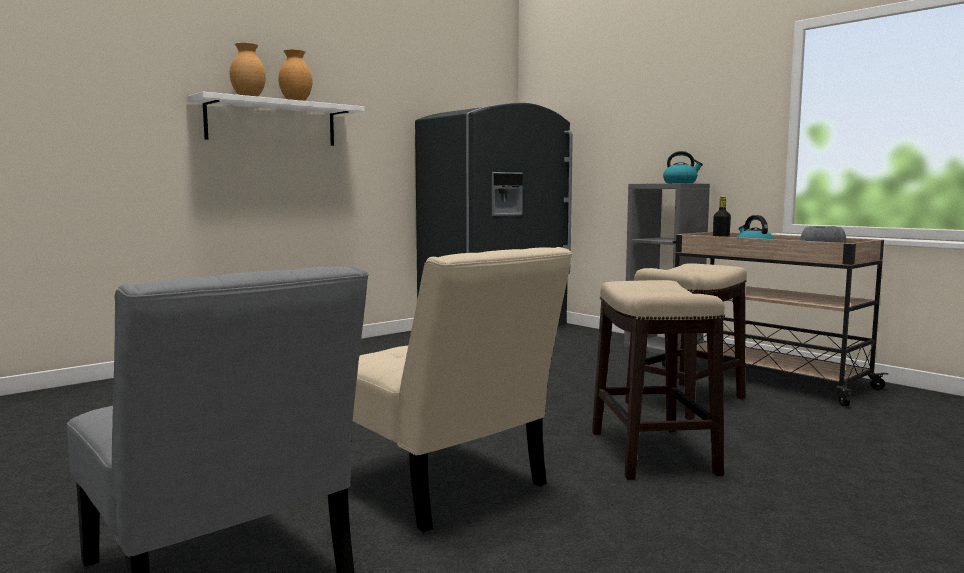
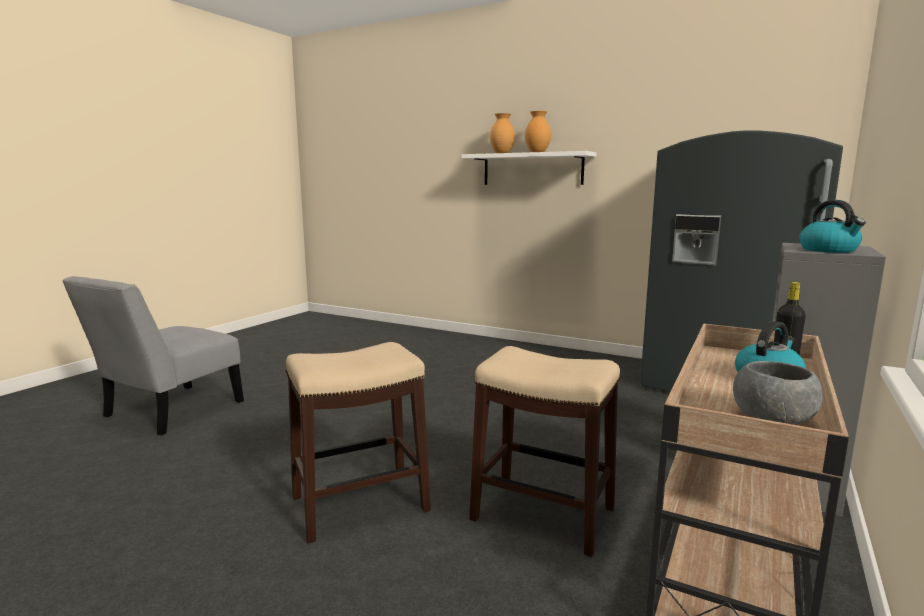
camera: 70 degrees right, 5 degrees up
(445, 486) = (274, 436): beige chair -> none

